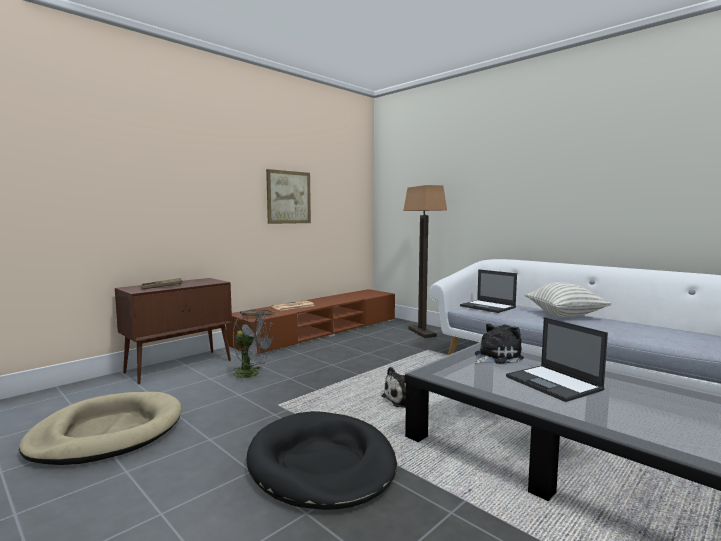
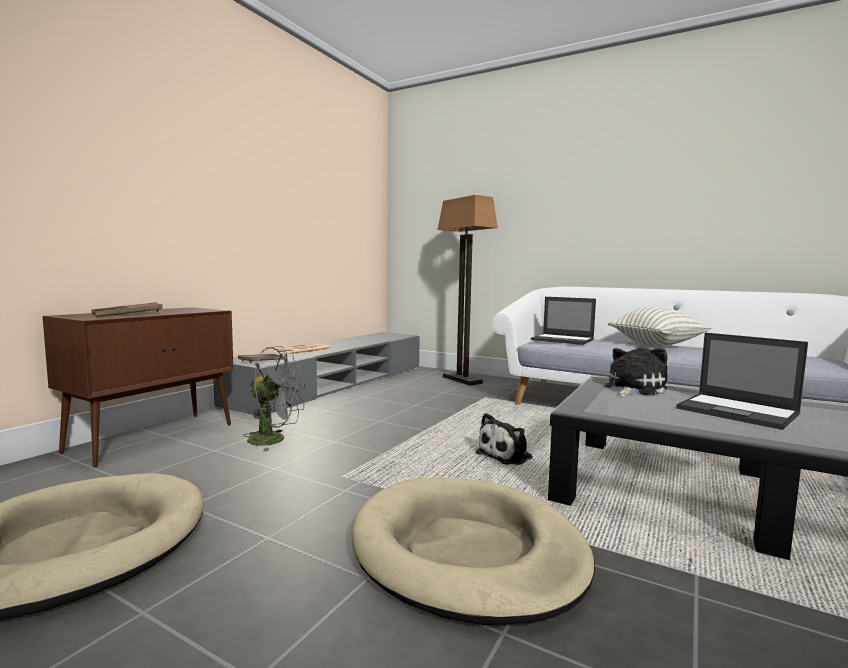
camera: 15 degrees left, 0 degrees up
(289, 197) = (293, 204): picture -> none
(320, 332) = (336, 385): brown tv stand -> grey tv stand
(321, 464) = (467, 552): black dog bed -> beige dog bed

